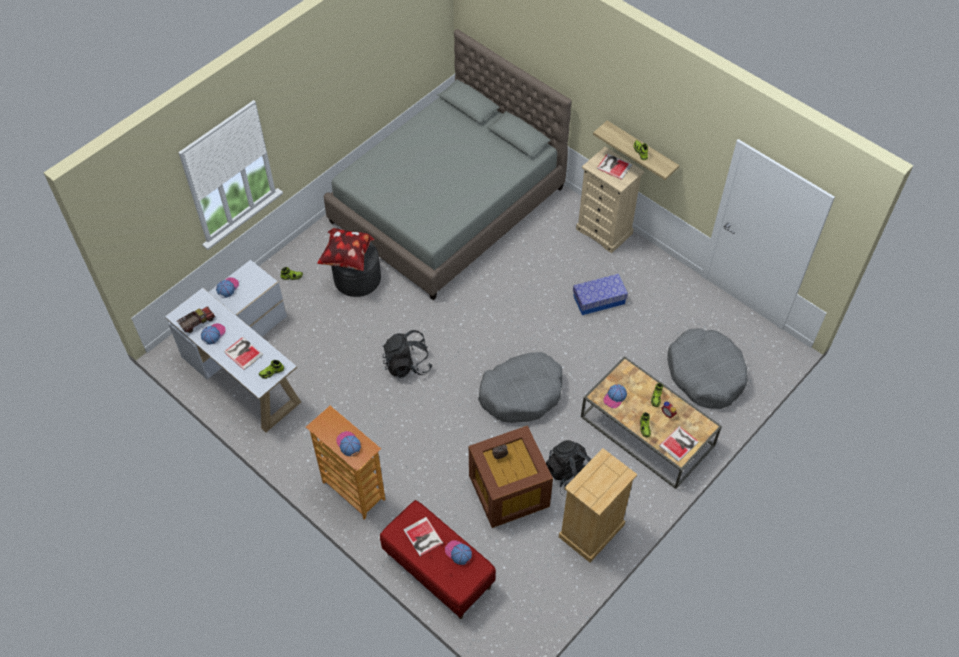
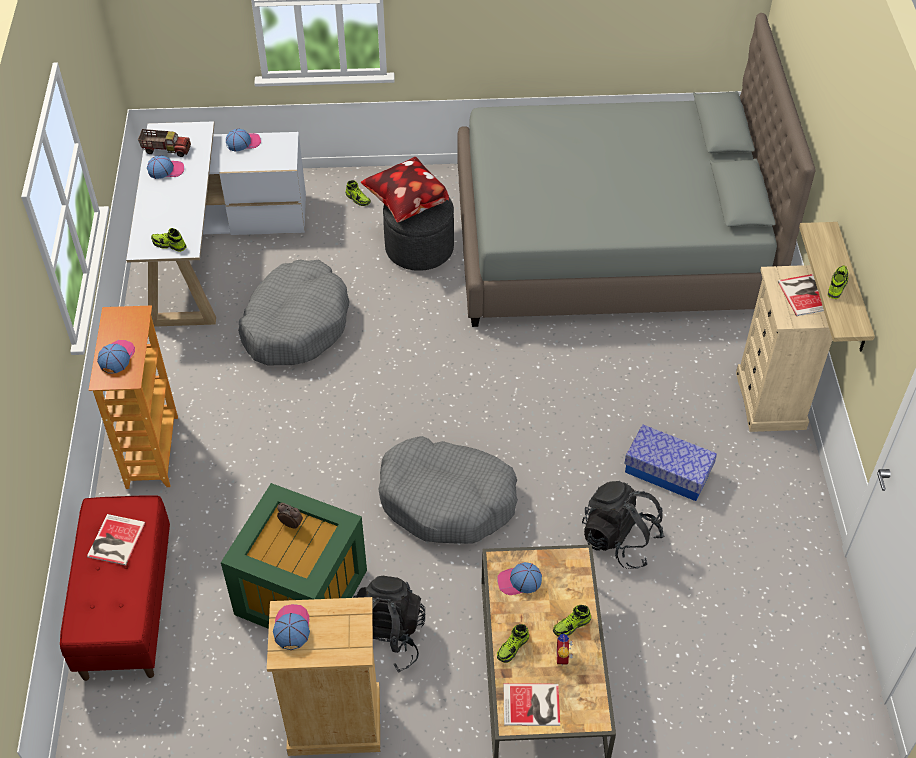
camera: 45 degrees right, 5 degrees down
(243, 352) = (169, 207): book -> none
(407, 364) = (363, 370): black backpack -> black backpack (619, 540)
(458, 553) = (126, 590): cap -> cap (291, 627)
(508, 492) = (299, 593): brown storage box -> green storage box
(705, 374) = (703, 668): grey dog bed -> grey dog bed (295, 324)

